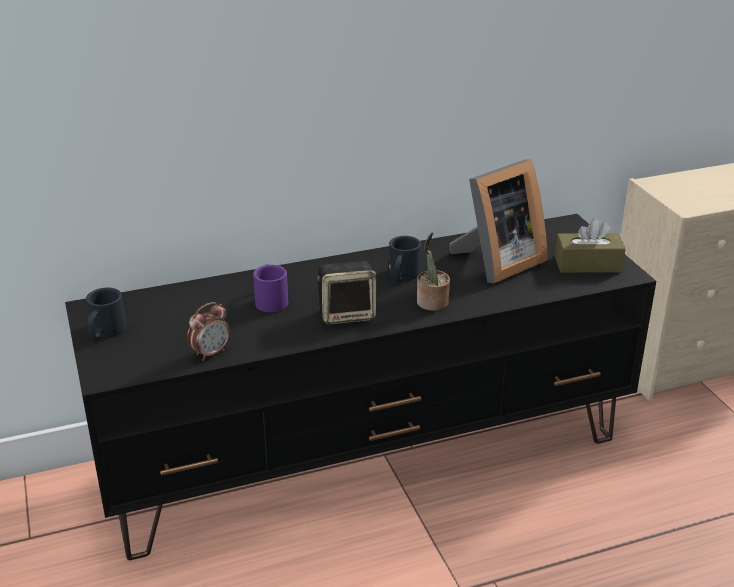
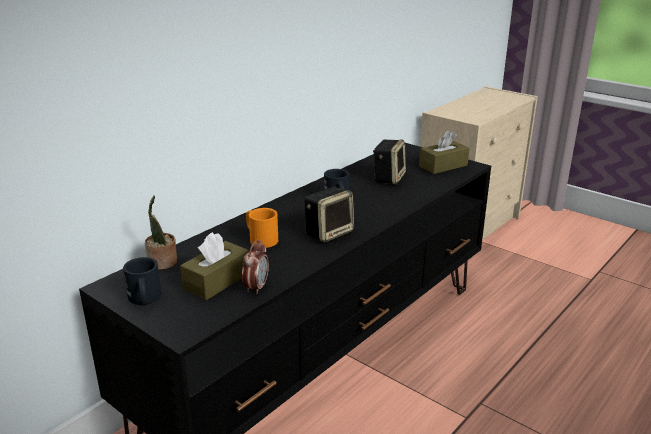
camera: 30 degrees left, 5 degrees down
(183, 334) = (217, 281): none -> brown tissue box
(270, 299) = (260, 238): purple mug -> orange mug
(431, 303) = (378, 211): potted plant -> potted plant (162, 263)
(496, 263) = (388, 178): picture frame -> speaker

